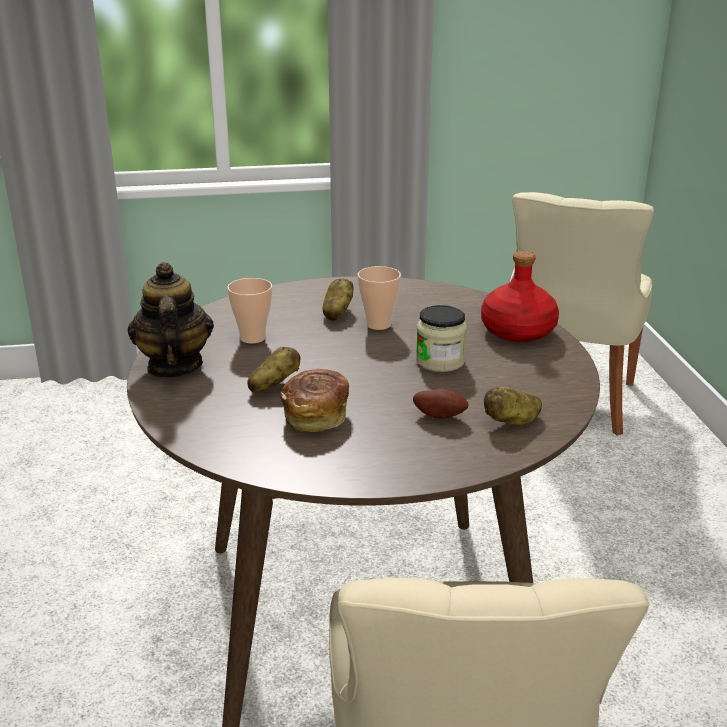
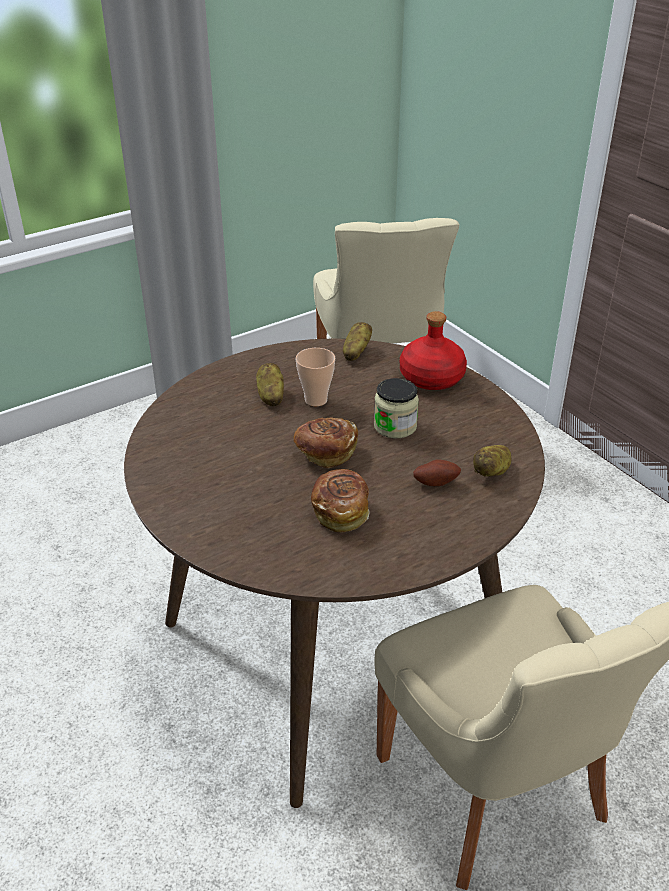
camera: 25 degrees left, 10 degrees up
(174, 366) = (174, 495): teapot -> none
(252, 338) = (219, 444): cup -> none
(274, 385) = (280, 490): potato -> potato (356, 352)
(347, 367) = (325, 453): none -> bread

